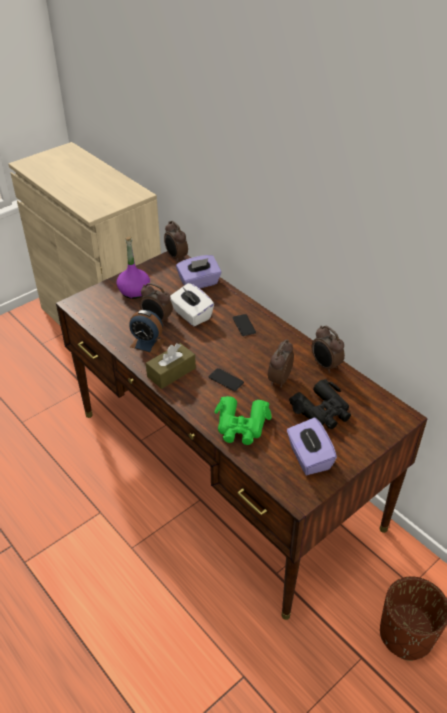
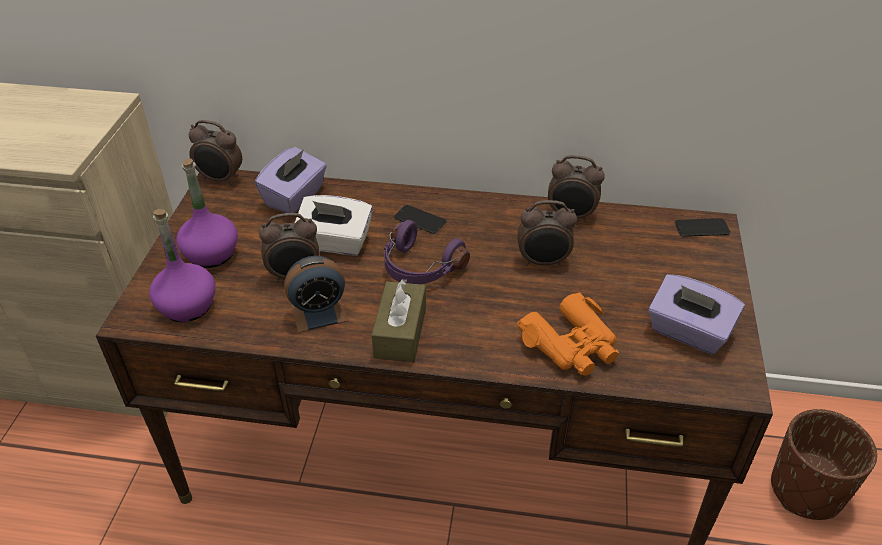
camera: 40 degrees left, 0 degrees up
(100, 309) = (187, 305): none -> purple bottle
(215, 348) = (419, 268): none -> purple headphones
(226, 380) = (482, 299): phone -> phone (701, 228)
(241, 426) = (572, 345): green binoculars -> orange binoculars
(279, 380) = (543, 262): alarm clock -> alarm clock turned 75 degrees counterclockwise
(322, 411) = (634, 269): black binoculars -> none

